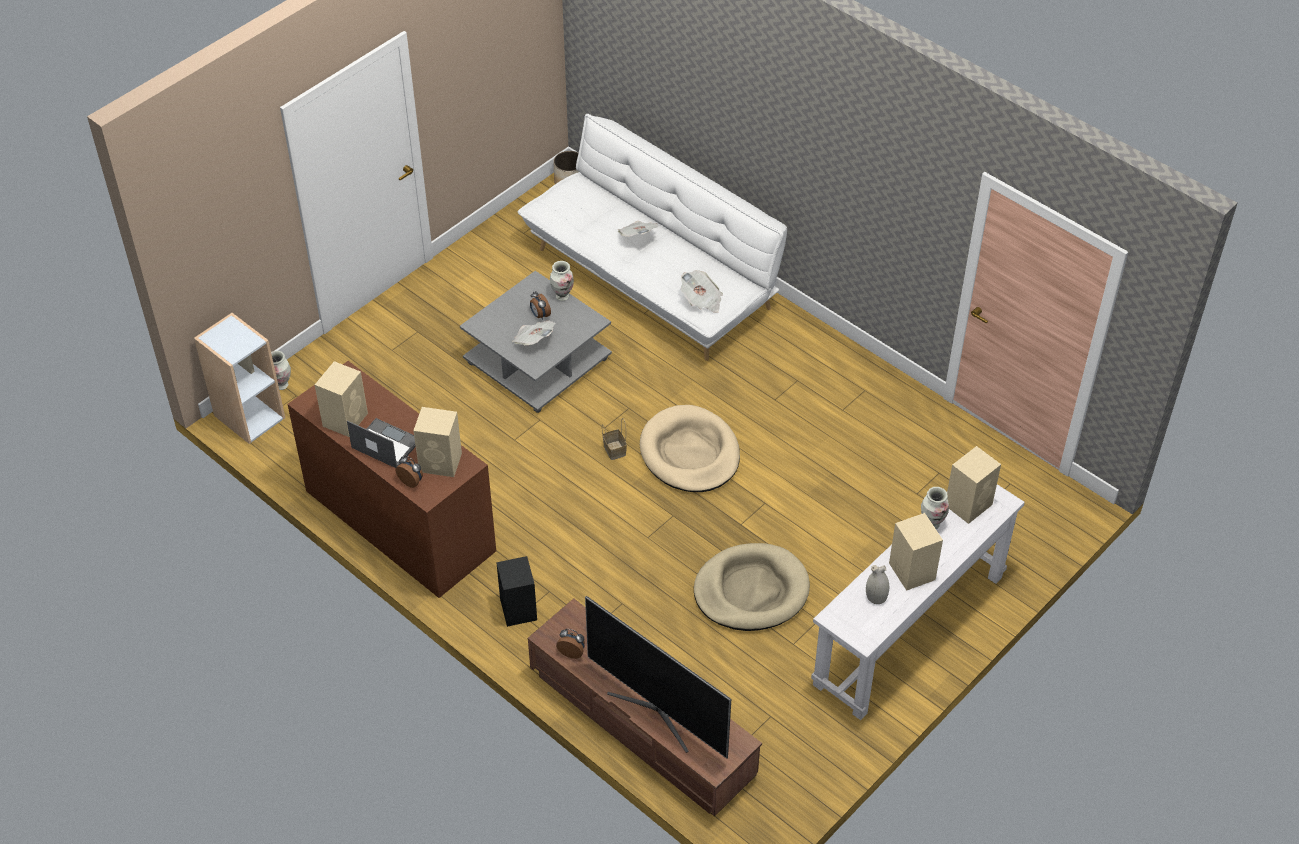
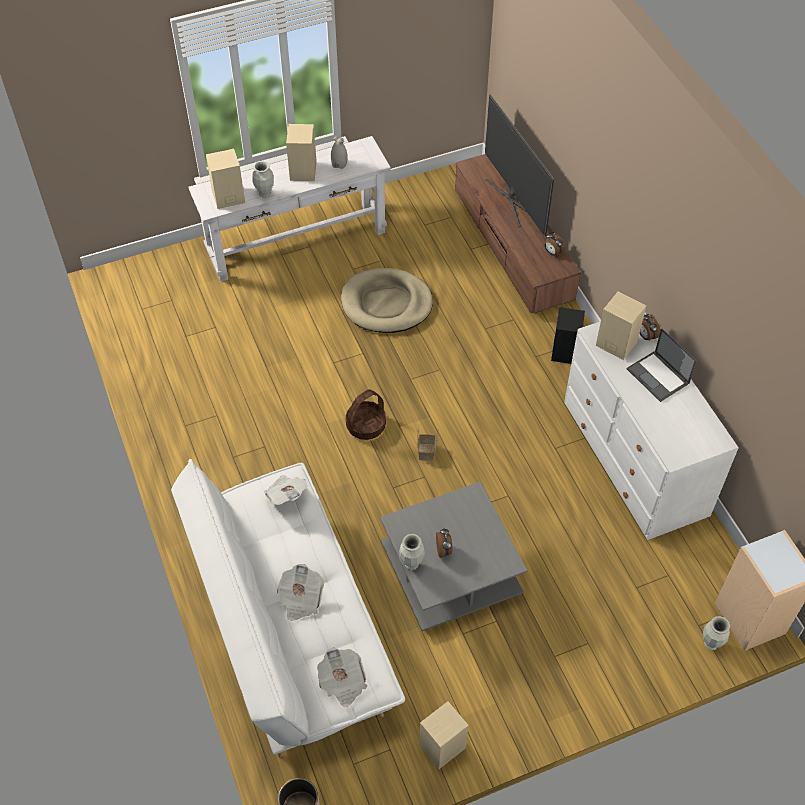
camera: 155 degrees left, 5 degrees up
(346, 419) = (687, 412): beige speaker -> beige speaker (441, 747)
(399, 519) = (634, 458): brown dresser -> white dresser
(533, 340) = (463, 523): newspaper -> newspaper (342, 682)
(690, 453) = (366, 425): beige dog bed -> basket

